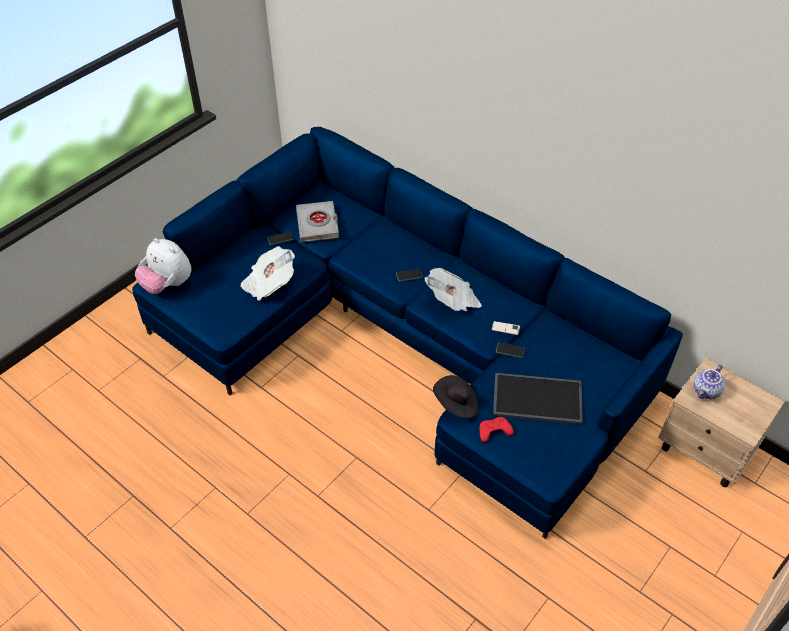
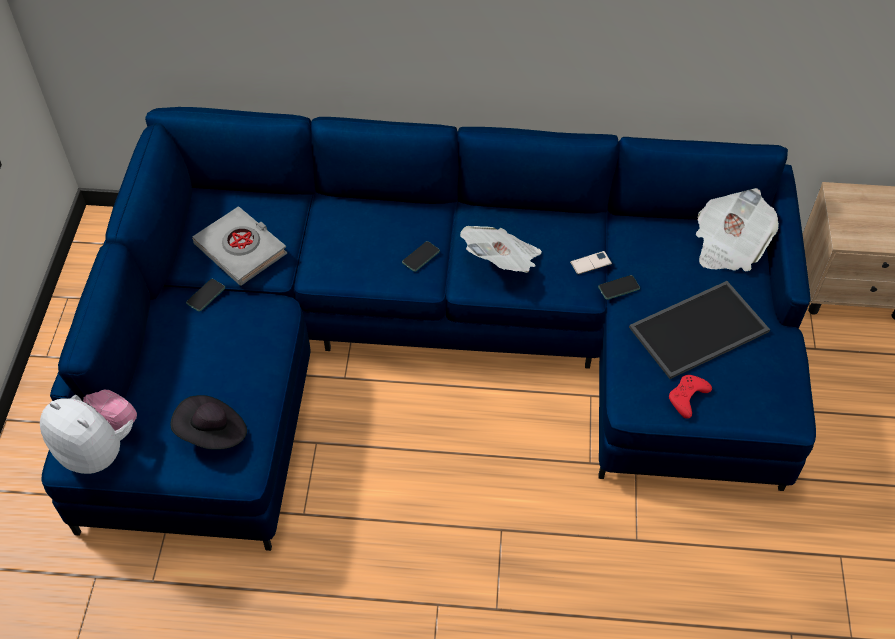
camera: 35 degrees left, 5 degrees up
(168, 285) = (99, 448): plush toy -> plush toy turned 150 degrees counterclockwise
(269, 283) = (246, 366): newspaper -> newspaper (728, 245)
(456, 405) = (618, 391): black hat -> black hat (213, 433)
(706, 391) = (855, 220): teapot -> none

